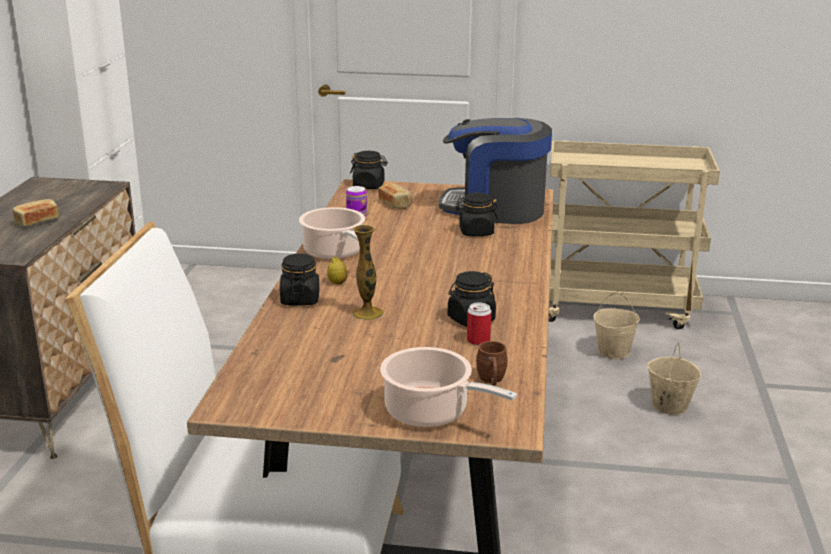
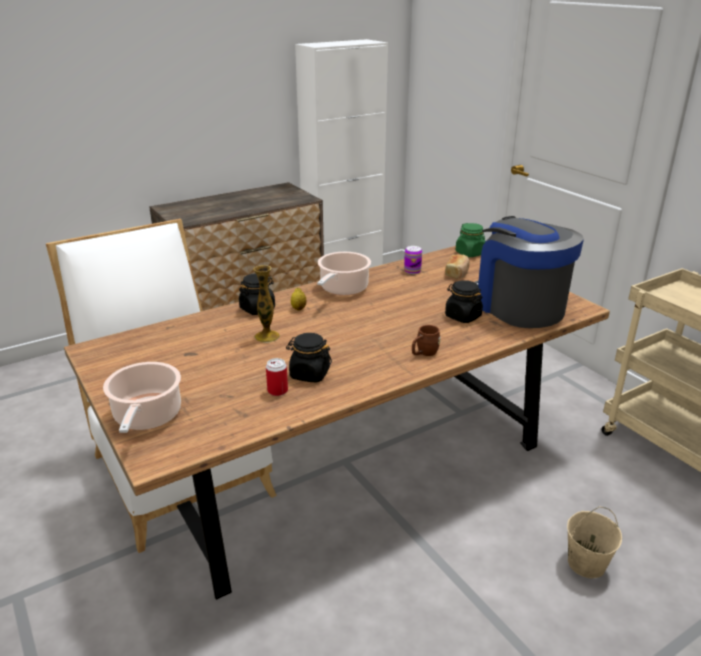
camera: 50 degrees right, 5 degrees up
(37, 221) = (232, 207): bread -> none
(369, 186) = (470, 253): black jar -> green jar
(491, 381) = (220, 421): brown mug -> brown mug (424, 353)
(613, 352) = (617, 489): beige bucket -> none

